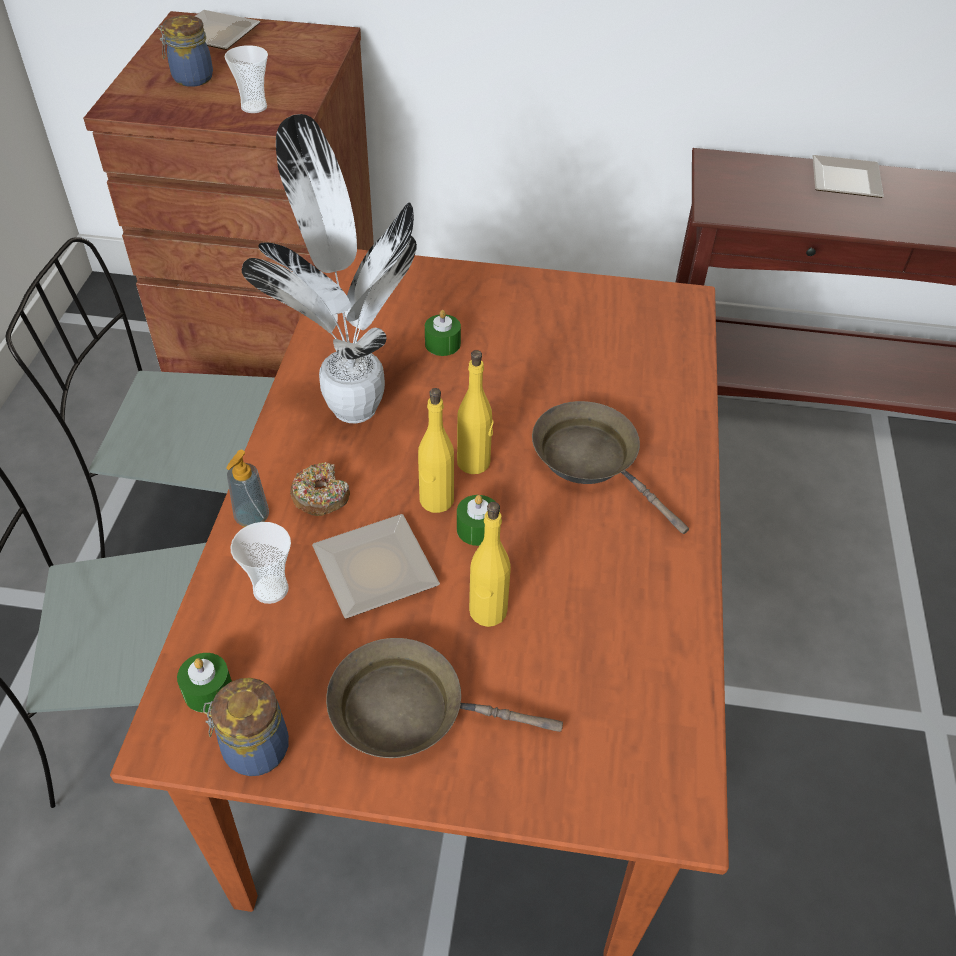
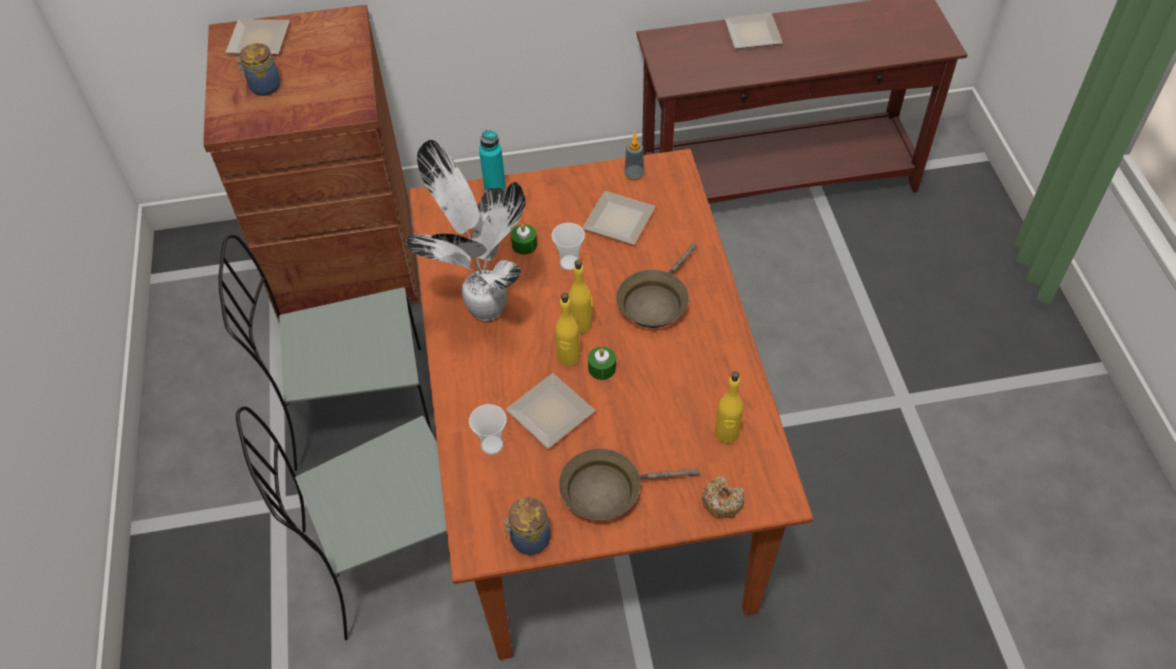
camera: 15 degrees left, 5 degrees up
(208, 690) = (485, 516): green candle -> none
(252, 517) = (457, 403): soap dispenser -> soap dispenser (634, 174)
(254, 107) = (326, 101): cup -> cup (569, 262)
(320, 496) = (494, 376): donut -> donut (722, 501)
(436, 269) = (495, 186): none -> turquoise bottle
(487, 611) = (629, 418): yellow bottle -> yellow bottle (726, 433)
(586, 347) = (621, 220): none -> plate
(592, 460) = (655, 301): brown frying pan -> brown frying pan turned 90 degrees counterclockwise

